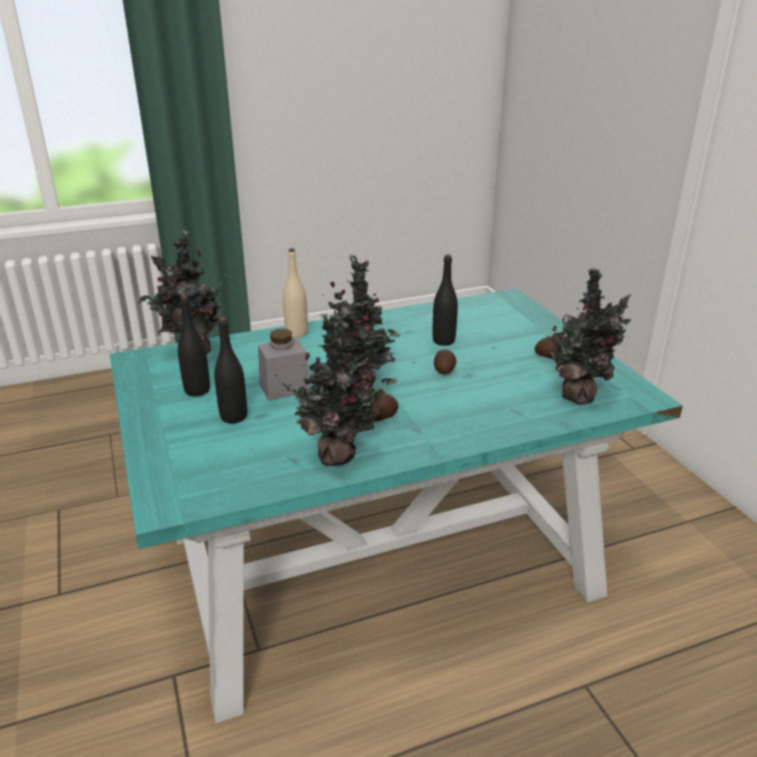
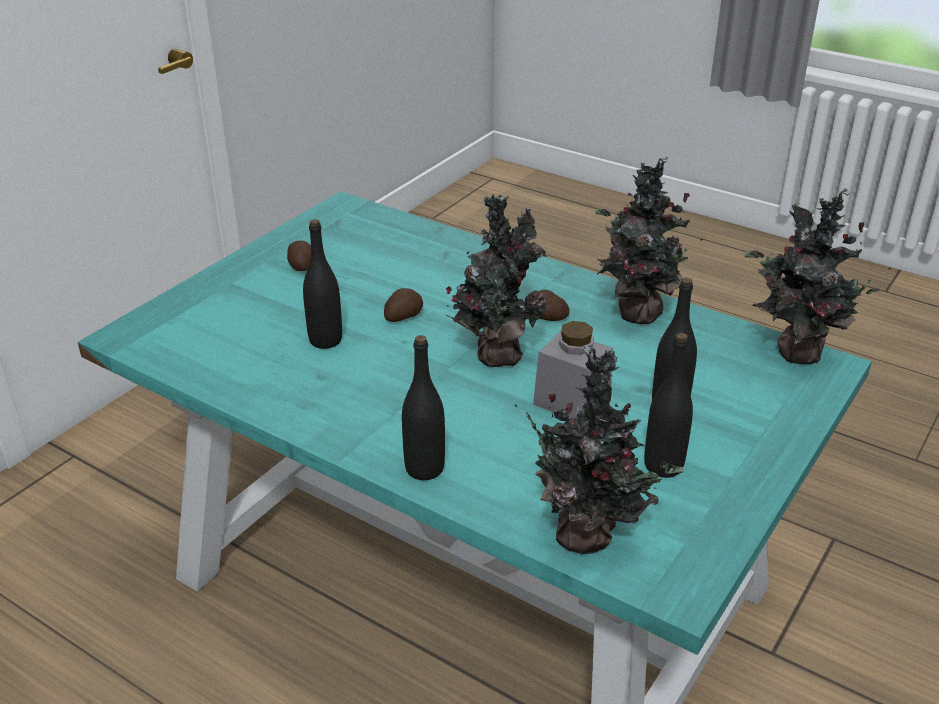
camera: 125 degrees left, 5 degrees up
(296, 333) = (424, 469): beige bottle -> black bottle
(579, 395) = (375, 234): potted plant -> potted plant (794, 353)

